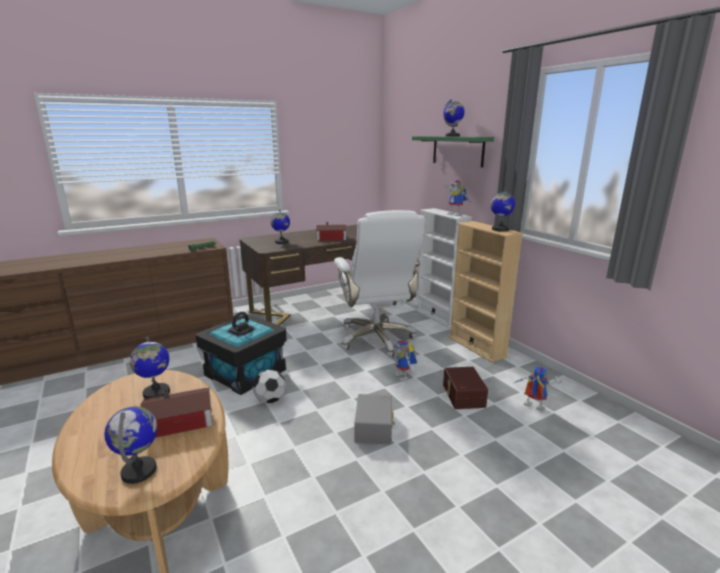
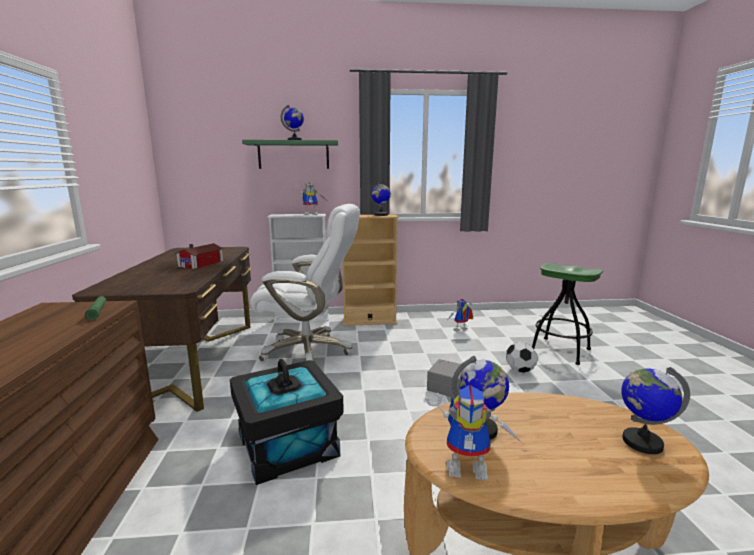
camera: 65 degrees left, 5 degrees down
(181, 422) = (551, 415): toy house -> none
(270, 400) = (369, 435): football -> football (520, 370)
(281, 242) = (161, 280): globe -> none
(404, 377) = (388, 357): toy robot -> toy robot (470, 467)
(462, 395) = (432, 345): brown storage box -> none
(579, 512) = (560, 350): none -> green stool

